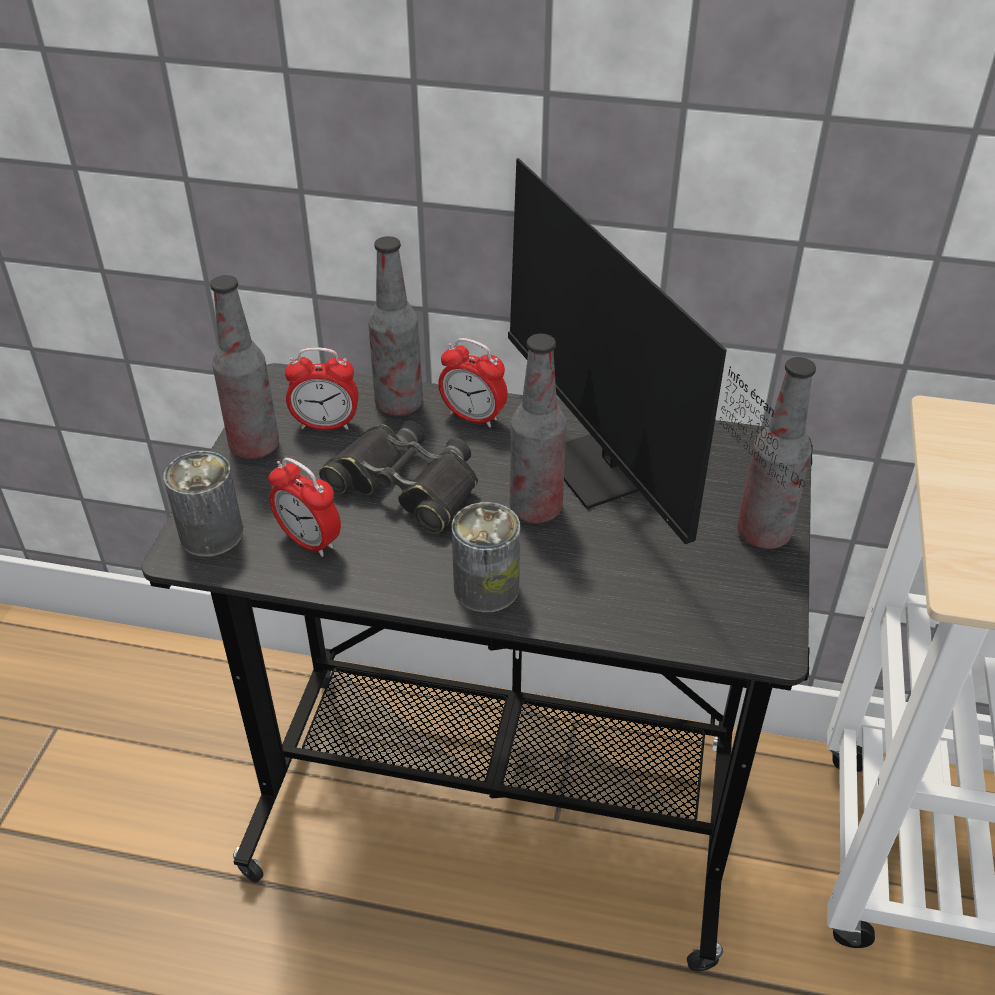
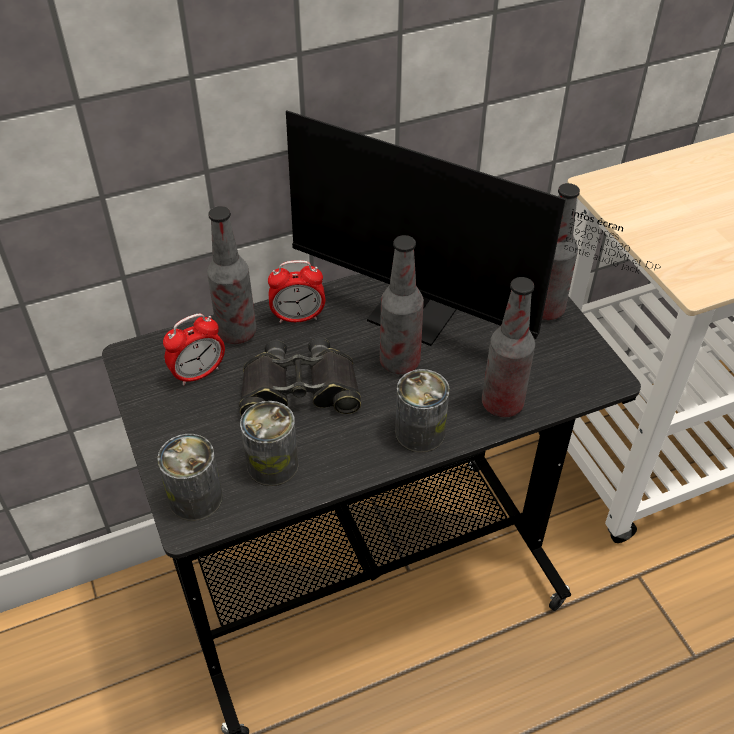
camera: 35 degrees left, 5 degrees up
(254, 446) = (160, 416): bottle -> bottle (502, 404)
(309, 541) = (272, 464): alarm clock -> can

